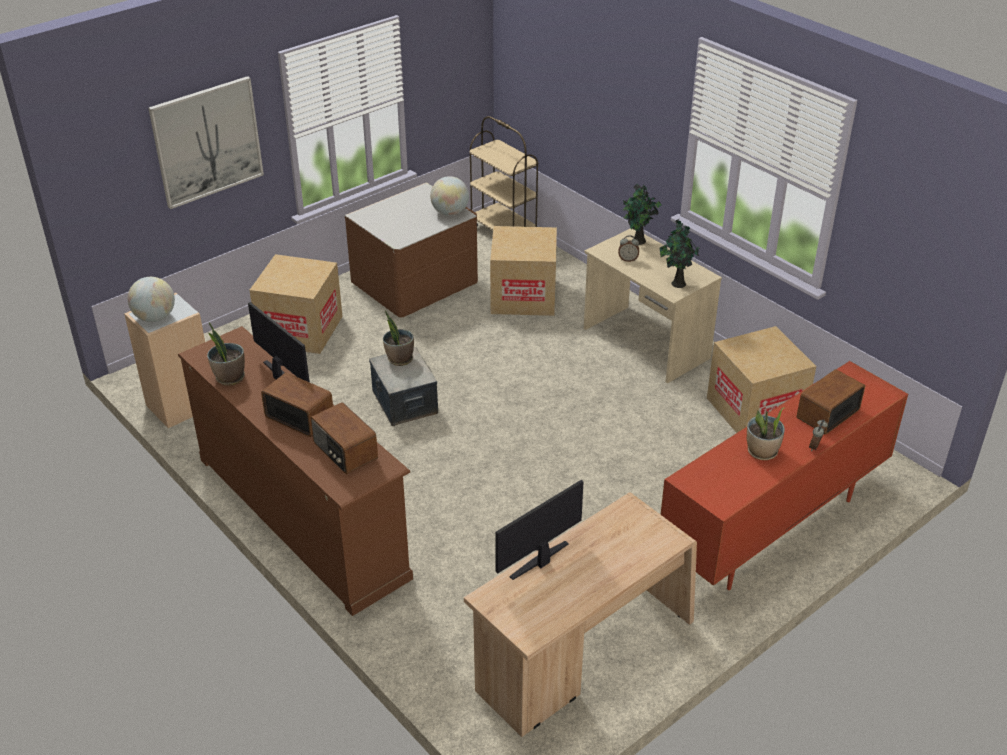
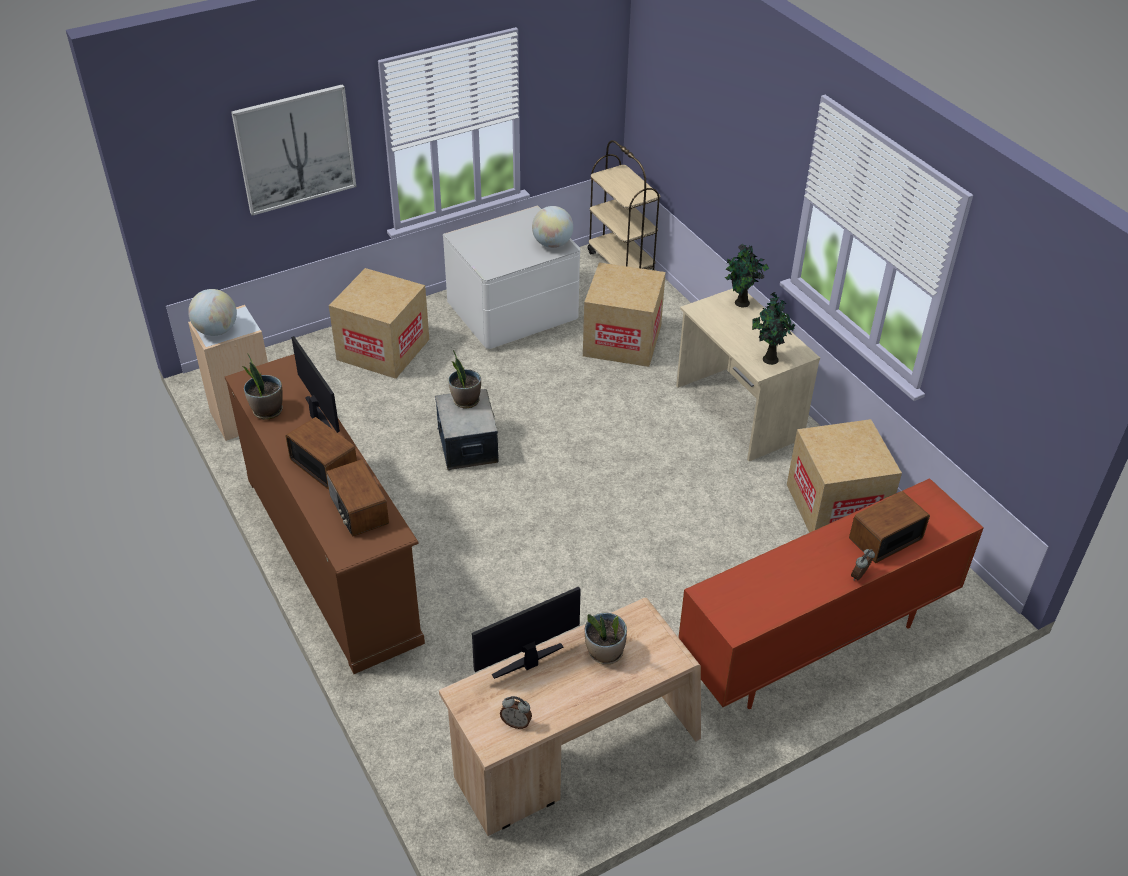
camera: 10 degrees right, 5 degrees up
(415, 284) = (513, 312): brown nightstand -> white nightstand
(628, 259) = (724, 323): alarm clock -> alarm clock (516, 723)
(762, 452) = (799, 573): potted plant -> potted plant (605, 653)

